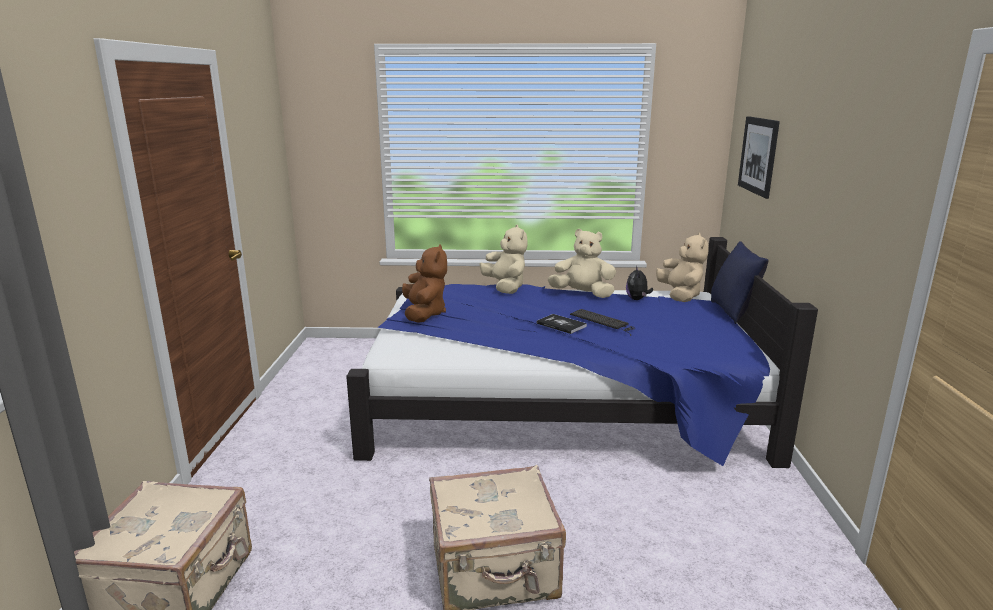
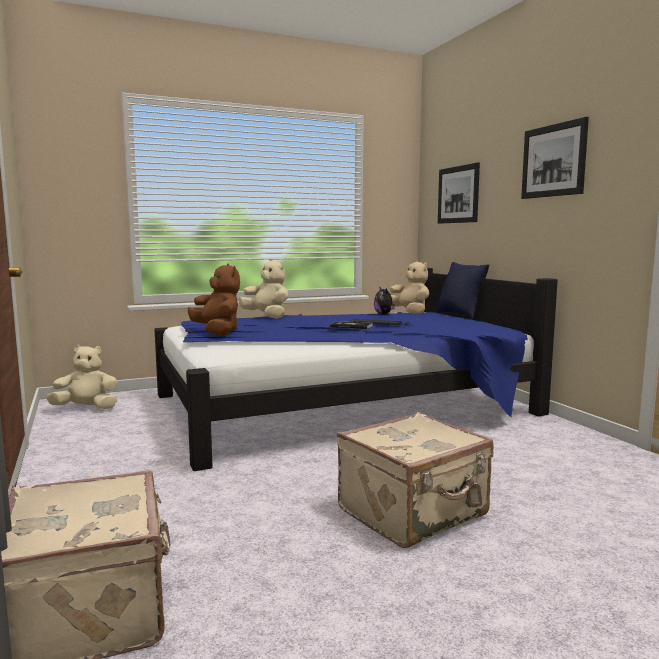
camera: 25 degrees left, 10 degrees down
(583, 294) = (338, 315): beige plush toy -> beige plush toy (87, 408)
(839, 147) = (553, 160): none -> picture

